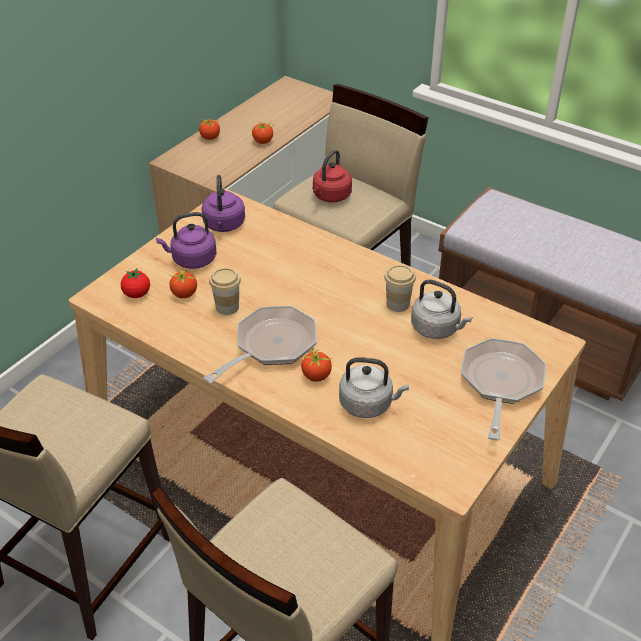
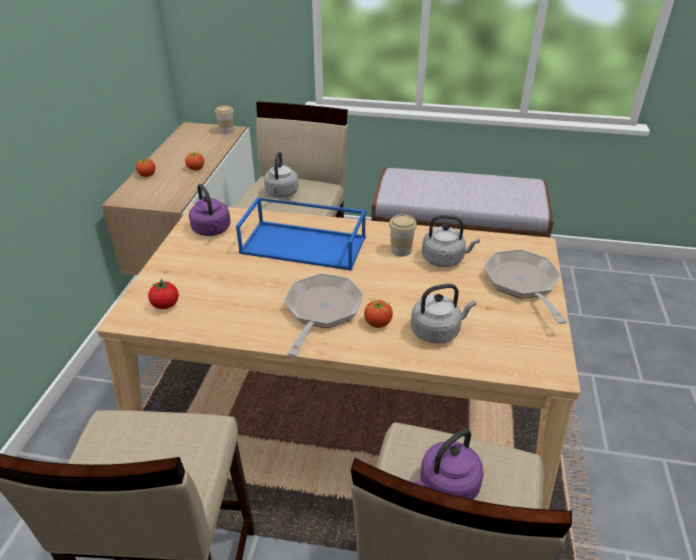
camera: 25 degrees left, 5 degrees down
(184, 294) = (212, 292): tomato -> none
(192, 260) = (200, 264): purple kettle -> purple kettle (446, 487)
(227, 307) = (259, 292): cup -> cup (226, 131)
(303, 268) = (305, 245): none -> blue tray
(330, 196) = (281, 193): red kettle -> grey kettle

